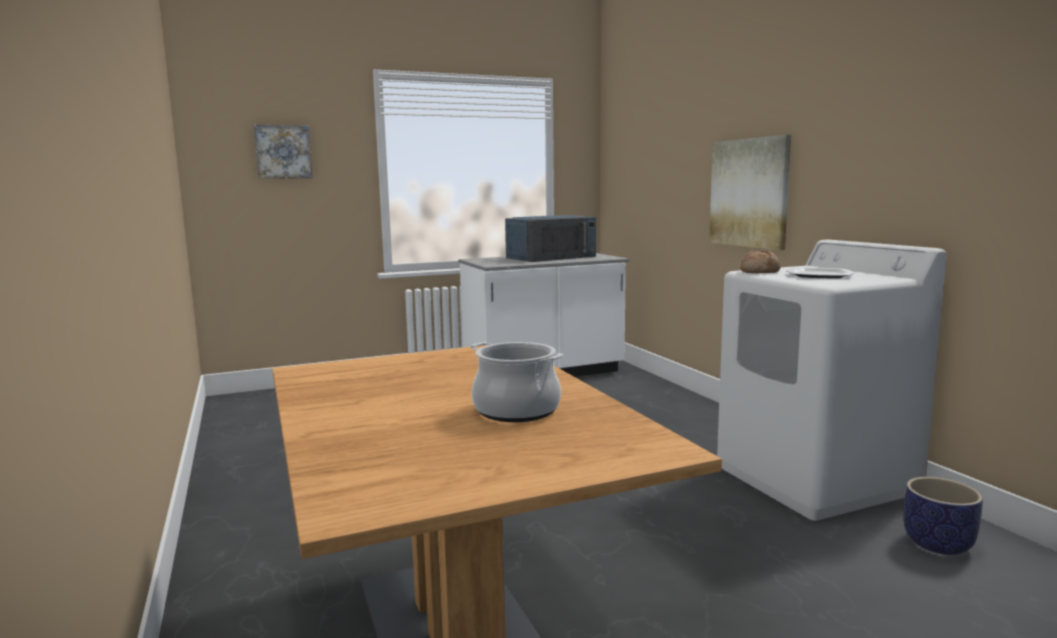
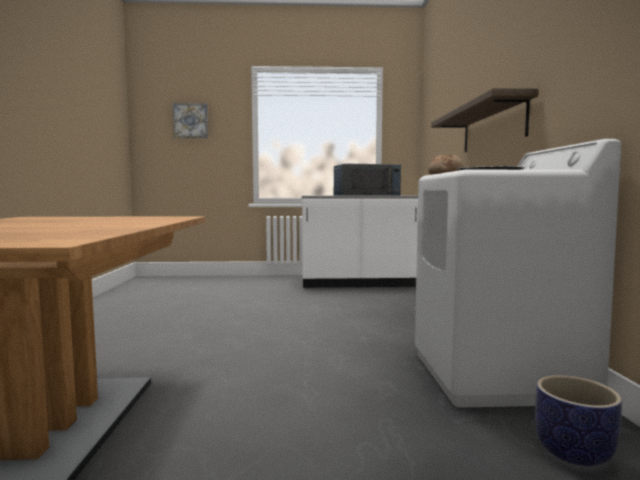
camera: 20 degrees right, 5 degrees down
(517, 410) = (57, 228): cooking pot -> none
(749, 193) = (492, 127): picture -> shelf

